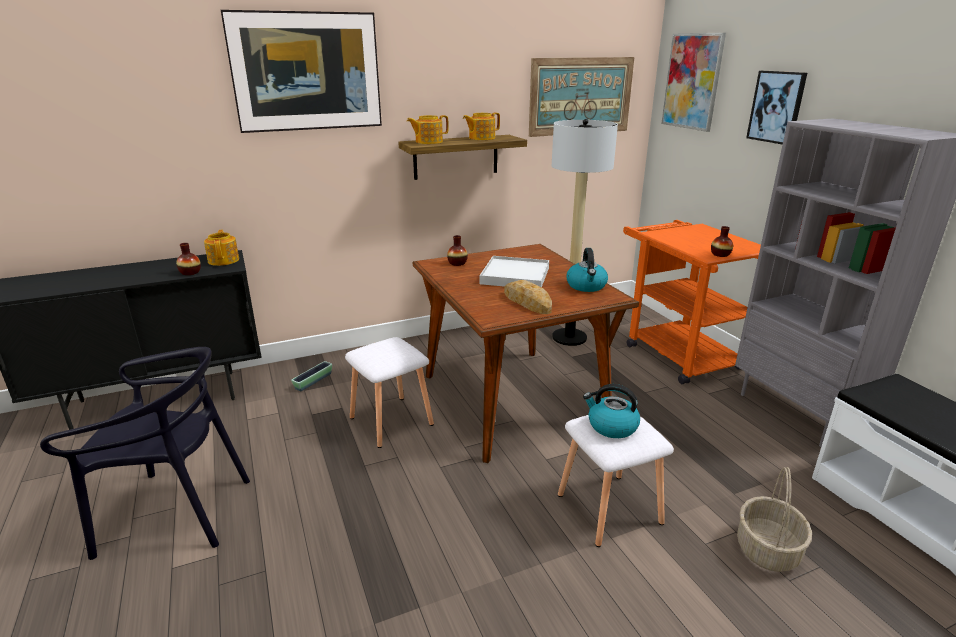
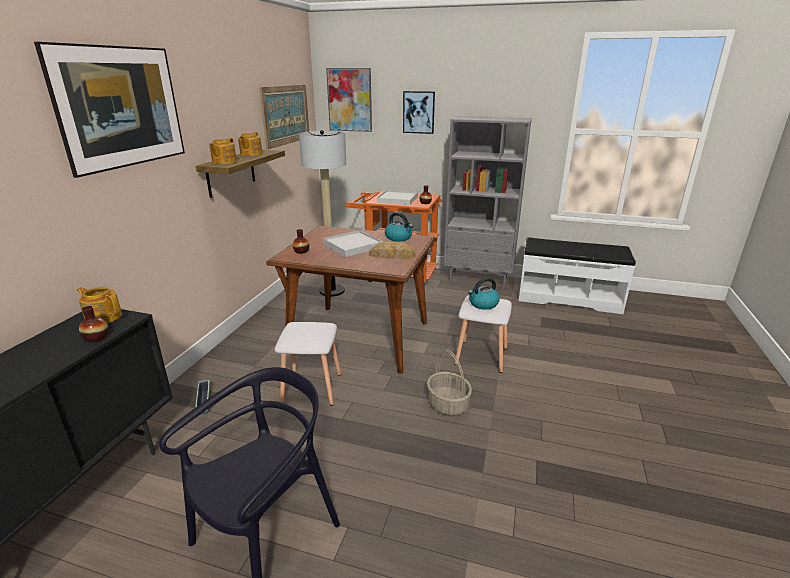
camera: 50 degrees left, 0 degrees up
(691, 239) = (397, 199): none -> white tray
(768, 550) = (546, 334): basket -> basket (448, 405)

